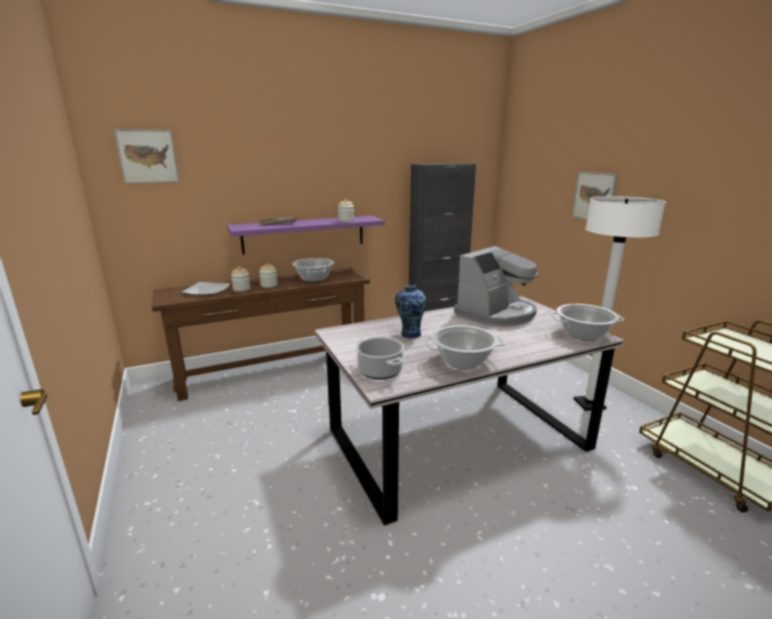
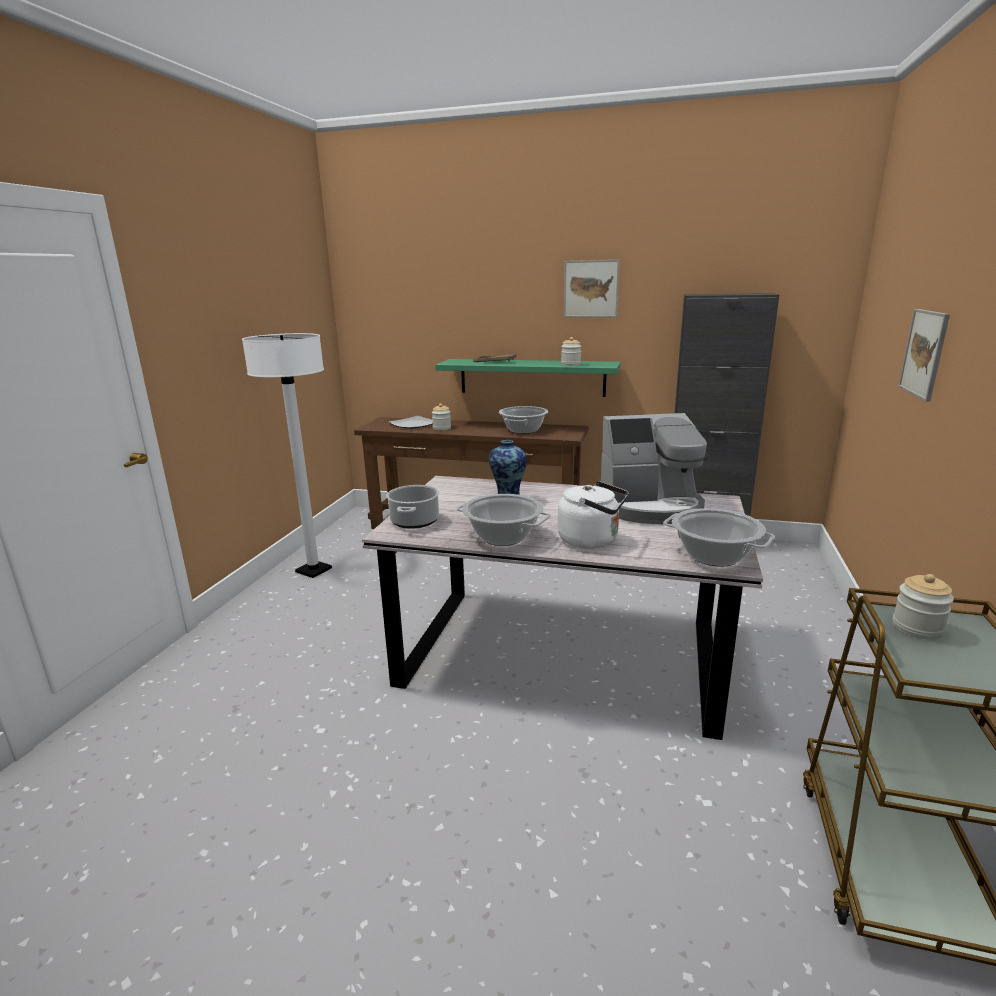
camera: 40 degrees right, 0 degrees up
(147, 156) = (384, 285): picture -> picture (591, 289)
(269, 285) = (470, 429): jar -> jar (917, 628)
(304, 234) = (531, 377): purple shelf -> green shelf
(514, 345) = (592, 540): none -> white kettle
(589, 404) = (806, 693): white floor lamp -> white floor lamp (314, 570)

